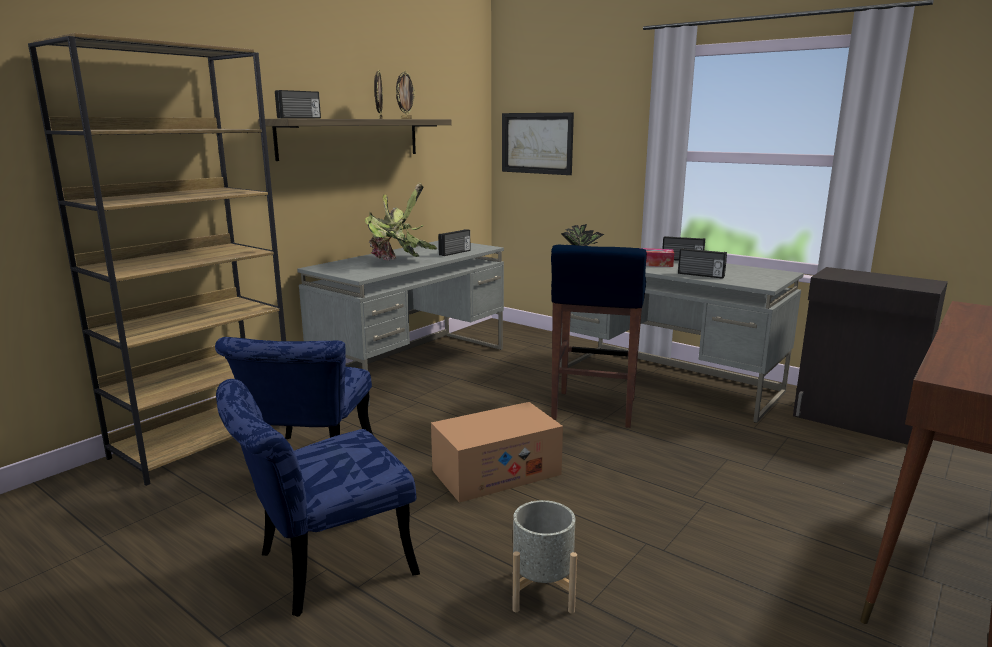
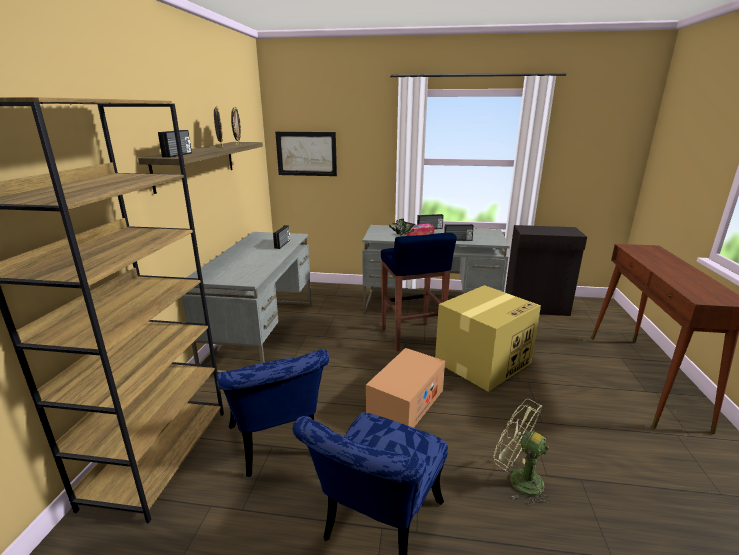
camera: 30 degrees left, 5 degrees up
(397, 262) = (253, 260): potted plant -> none
(543, 591) = (518, 479): grey planter -> green fan
(664, 461) = (483, 361): none -> cardboard box

